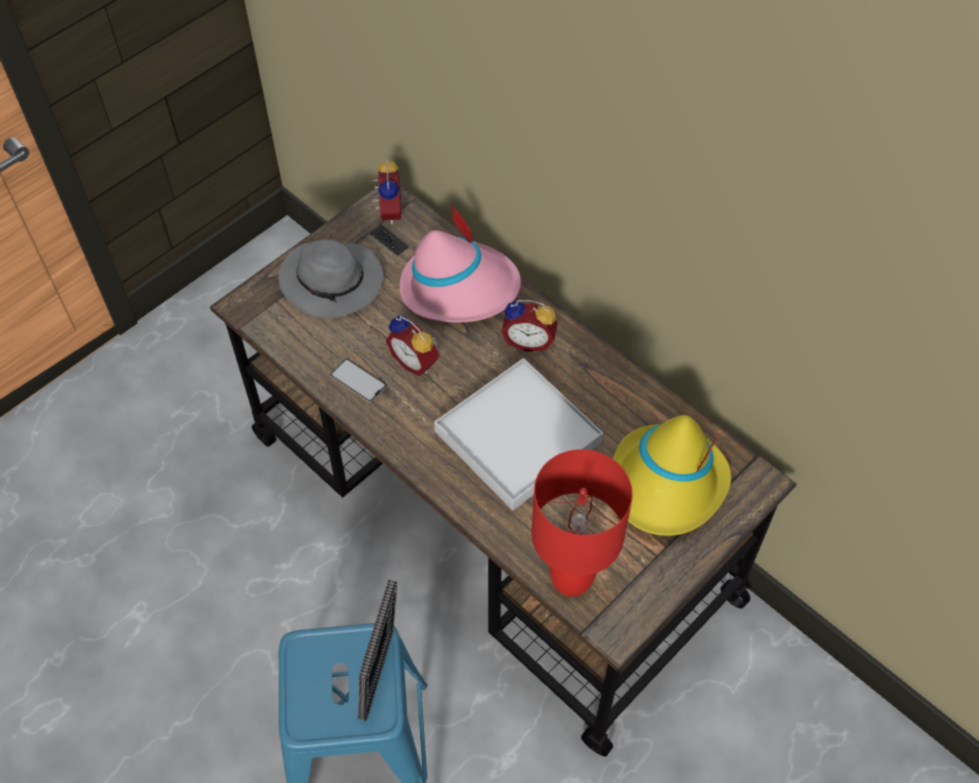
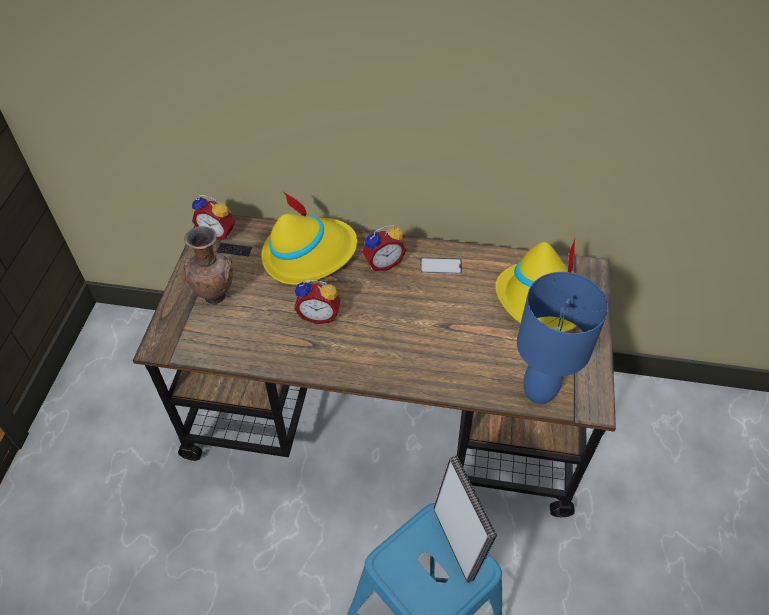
camera: 35 degrees left, 5 degrees down
(333, 282) = (216, 296): grey hat -> brown vase
(358, 380) = (289, 349): phone -> phone (441, 266)
(387, 211) = (218, 232): alarm clock -> alarm clock turned 150 degrees clockwise
(460, 287) = (309, 254): pink hat -> yellow hat
(517, 437) = (428, 325): white tray -> none
(572, 581) = (540, 392): red table lamp -> blue table lamp

